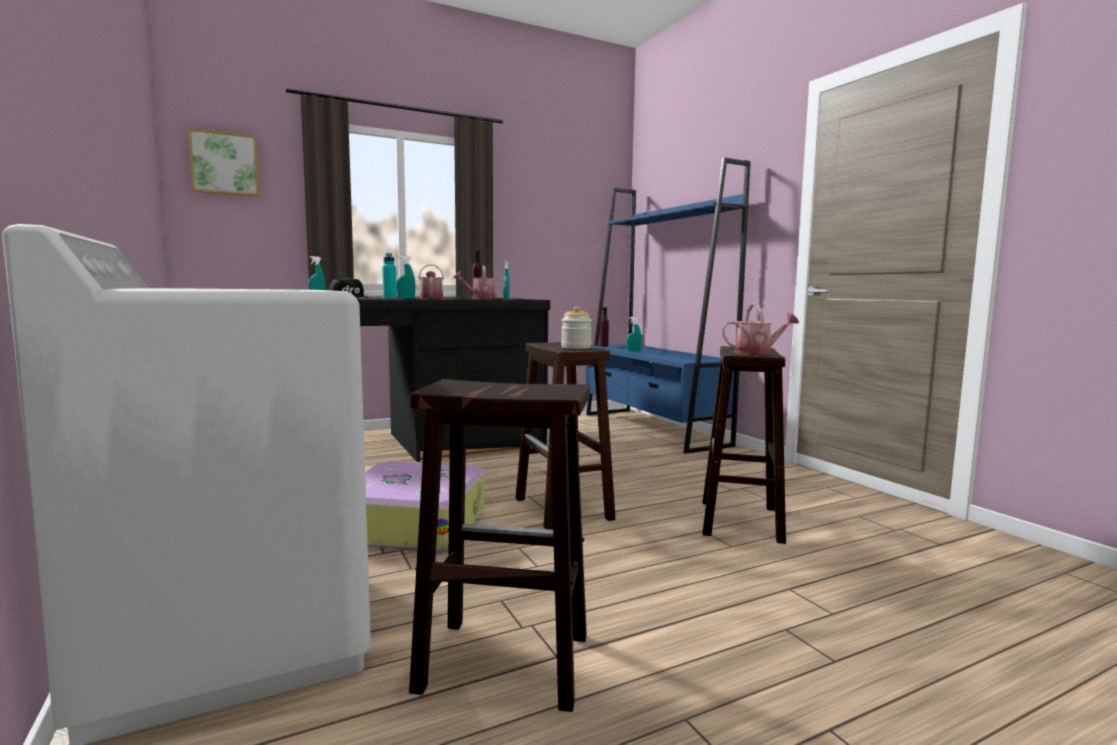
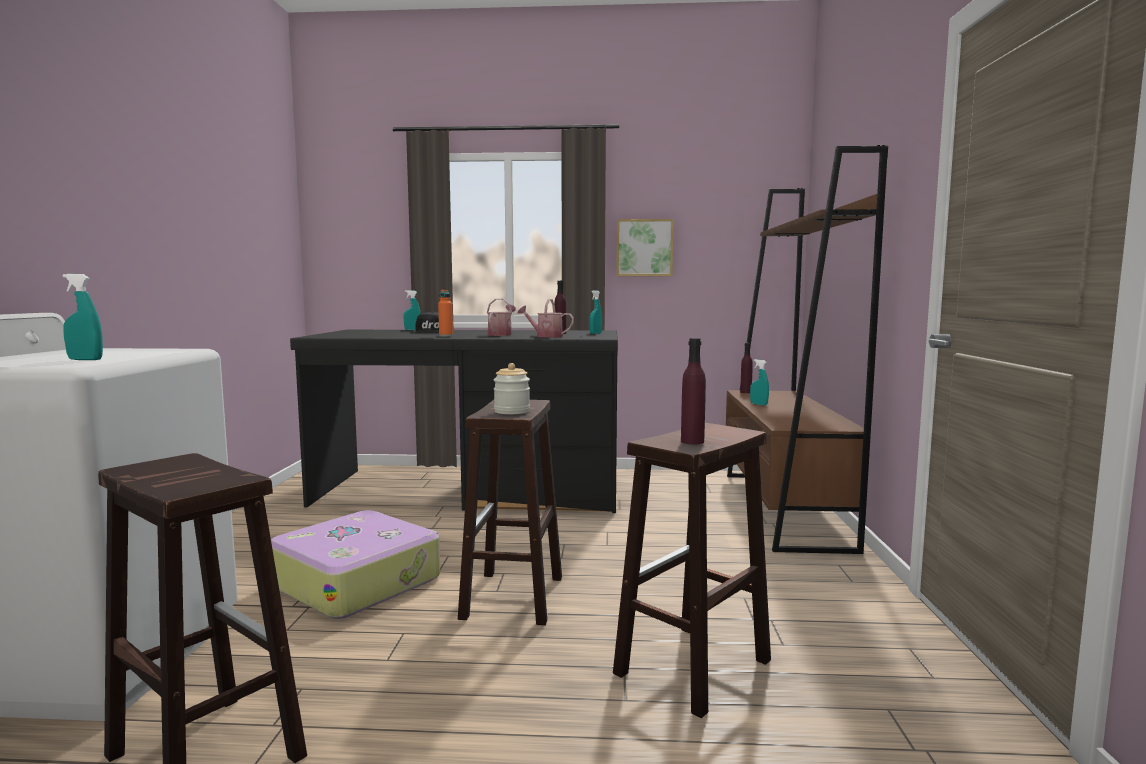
camera: 30 degrees right, 0 degrees up
(225, 164) = (347, 205): picture -> picture (644, 248)
(389, 298) = (446, 336): turquoise bottle -> orange bottle
(406, 298) = (467, 335): turquoise spray bottle -> turquoise spray bottle (85, 359)
(653, 429) = (783, 508): blue bookcase -> brown bookcase
(757, 353) = (692, 441): watering can -> purple bottle

